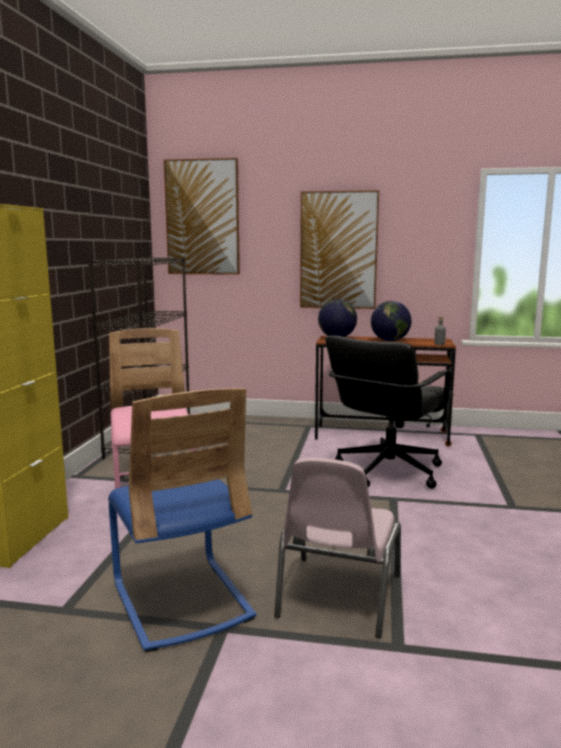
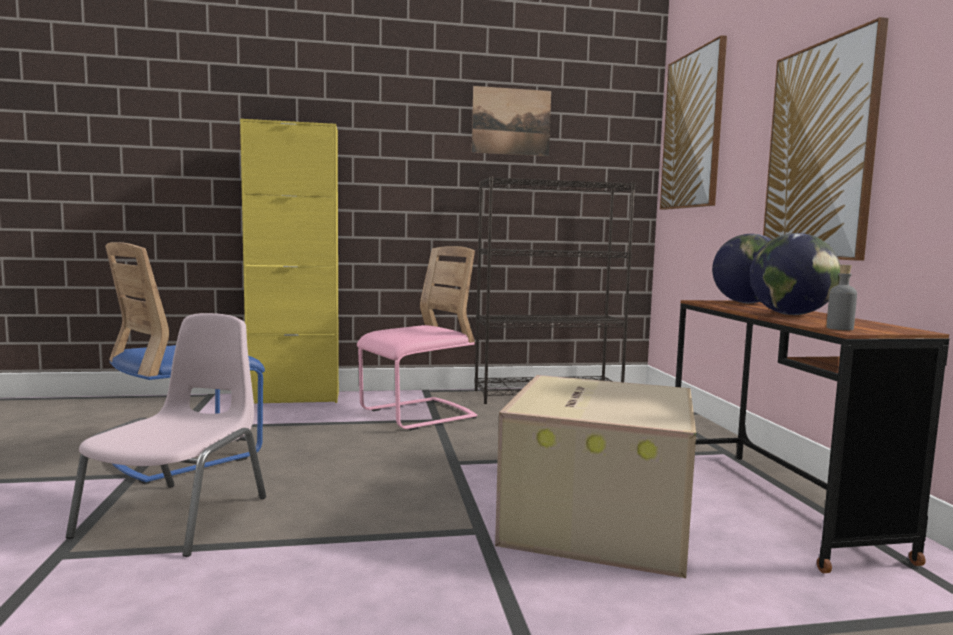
camera: 70 degrees right, 5 degrees down
(93, 200) = (511, 121): none -> picture
(337, 596) = (179, 516): pink chair -> pink chair turned 105 degrees clockwise
(387, 471) = (594, 520): black office chair -> cardboard box

